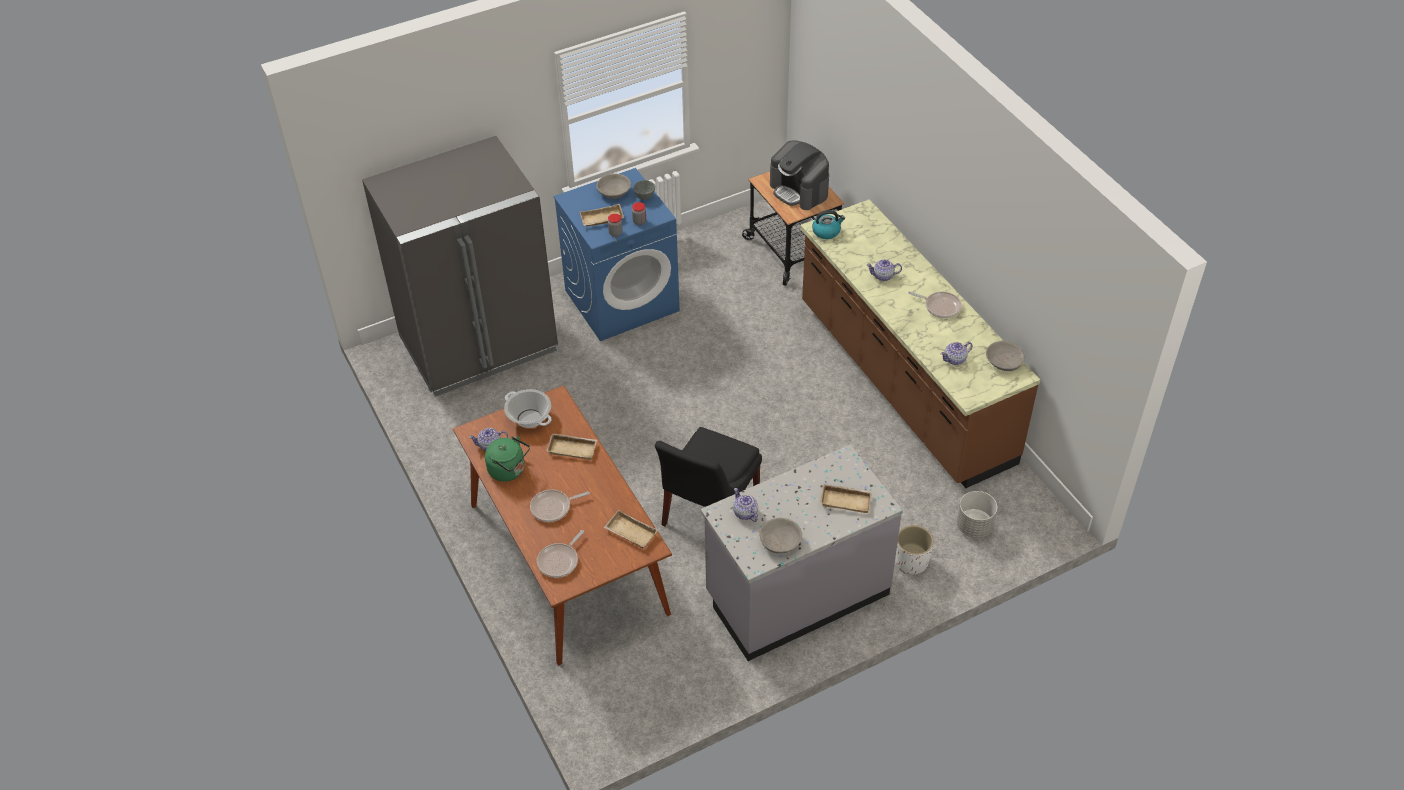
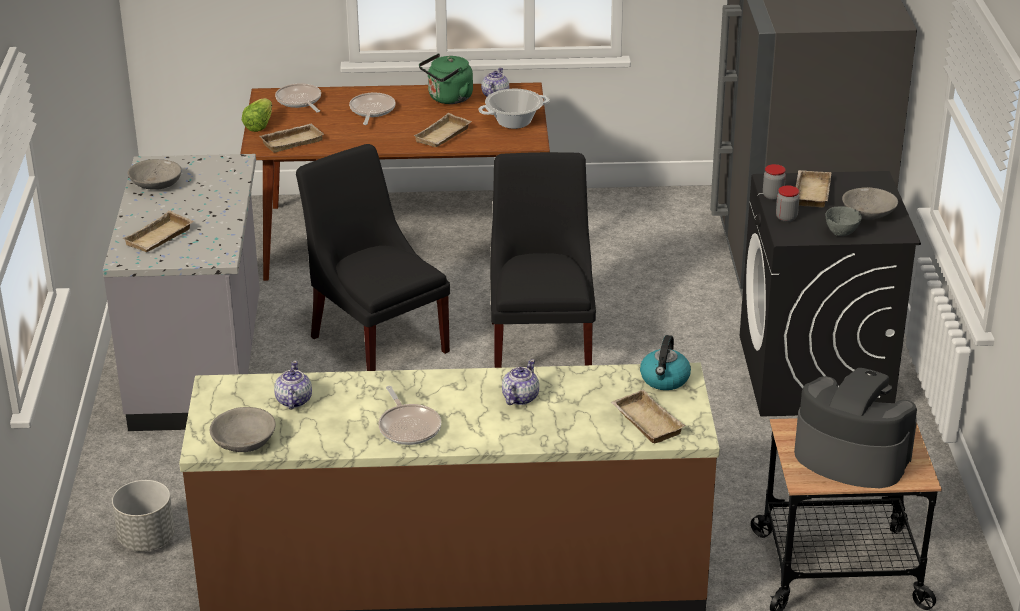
camera: 115 degrees right, 15 degrees down
(614, 567) = (259, 125): none -> lettuce
(622, 300) = (815, 375): blue washing machine -> black washing machine
(664, 427) = (542, 346): none -> black chair
(745, 513) = (217, 175): teapot -> none
(799, 190) = (851, 456): coffee machine -> coffee machine turned 45 degrees clockwise
(868, 227) = (645, 422): none -> beige tray
(911, 561) = (152, 465): white planter -> none
(940, 306) = (408, 427): frying pan -> frying pan turned 75 degrees counterclockwise

